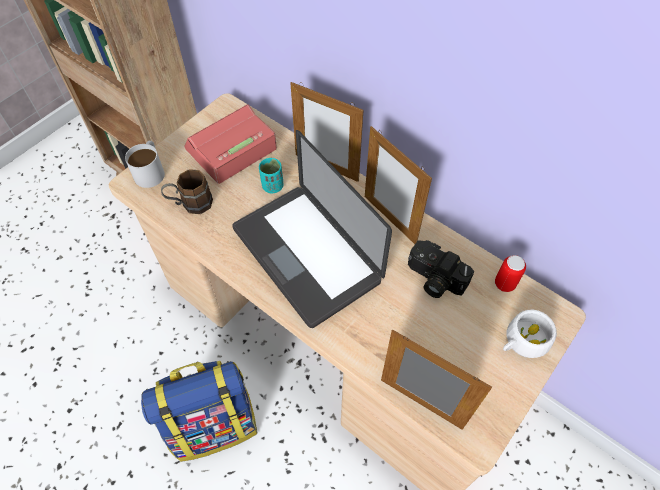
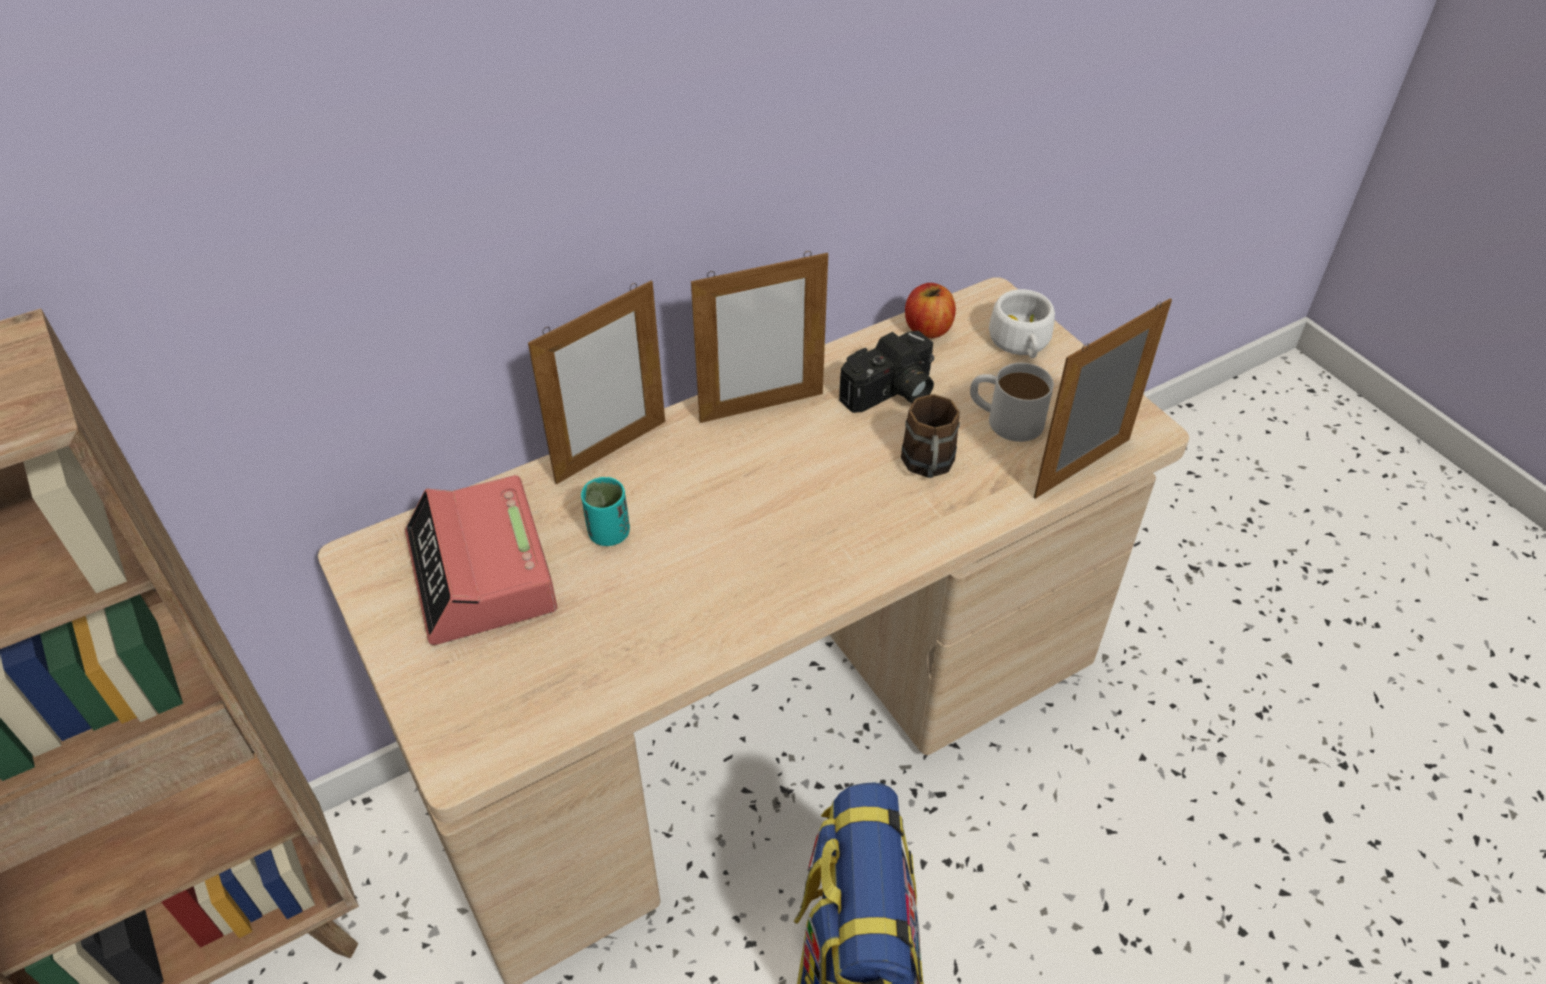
camera: 70 degrees left, 10 degrees down
(151, 170) = (449, 719): white mug -> white mug (1005, 418)
(190, 204) = (579, 666): brown mug -> brown mug (928, 468)
(306, 254) = (779, 525): laptop -> none
(504, 284) = (928, 329): can -> apple

